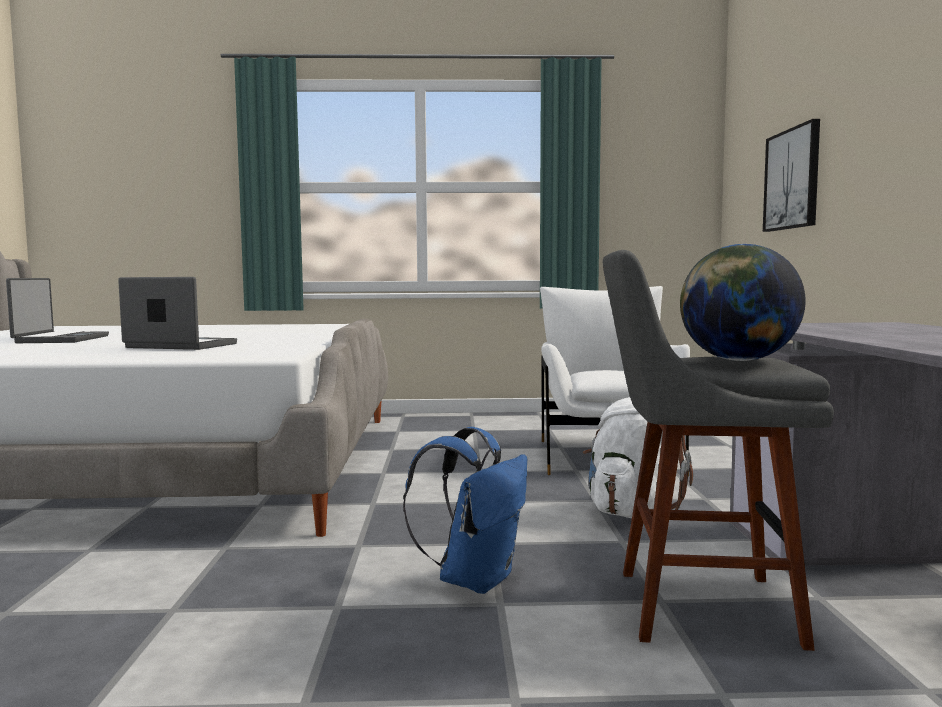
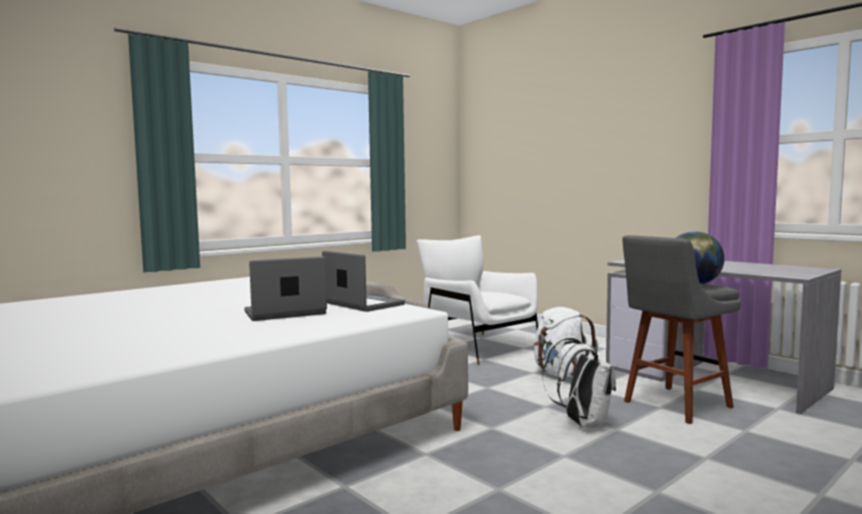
camera: 40 degrees left, 0 degrees up
(60, 339) = (110, 323): laptop -> laptop (362, 304)
(475, 579) = (582, 423): blue backpack -> white backpack
(792, 179) = (537, 170): picture -> none

